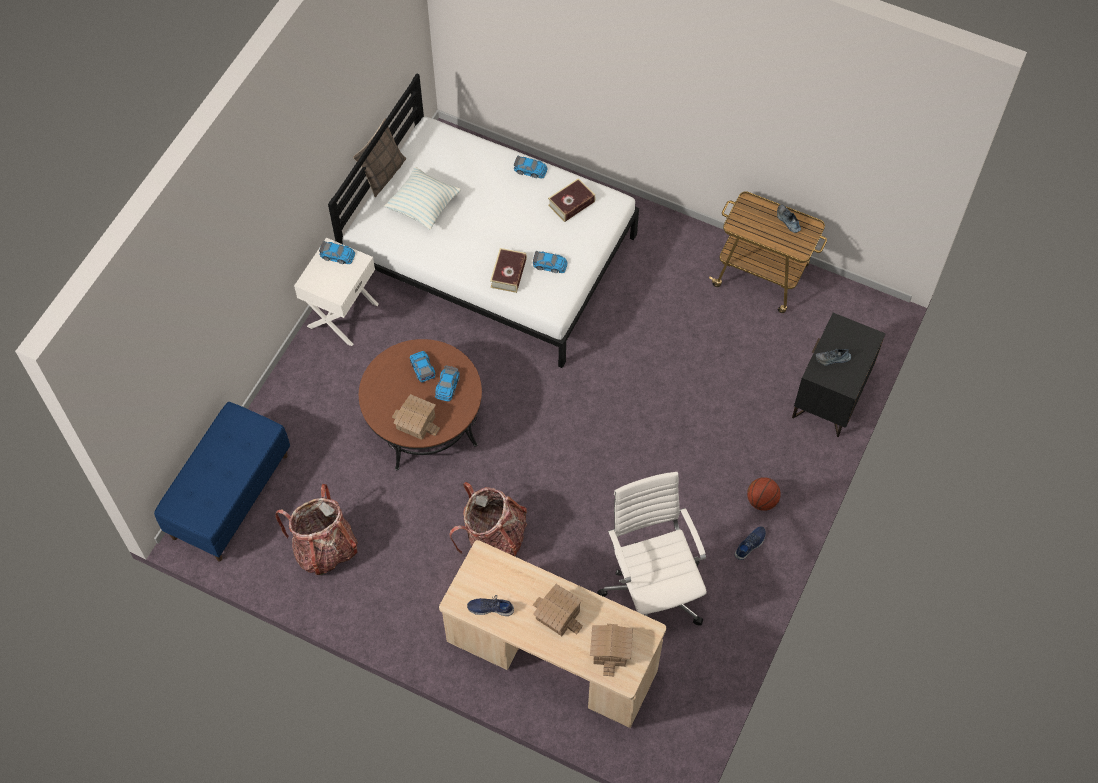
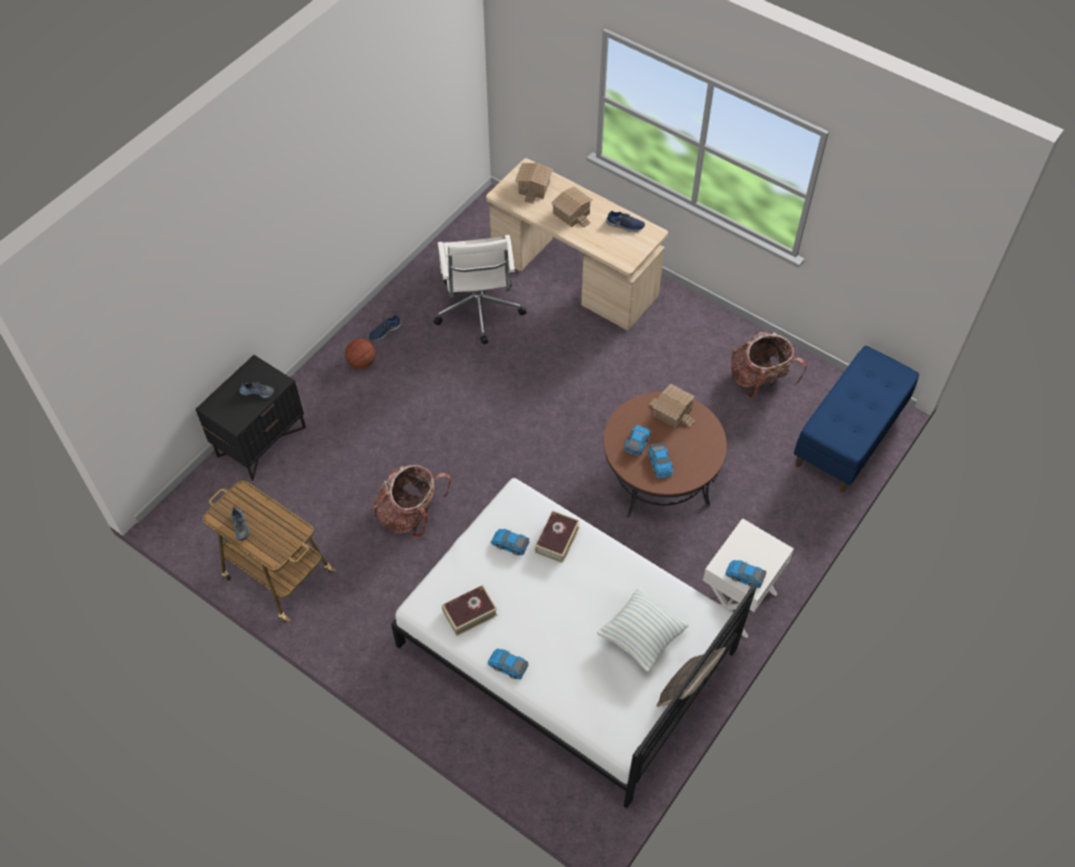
camera: 170 degrees left, 5 degrees down
(494, 538) = (607, 367): backpack -> backpack (410, 514)

